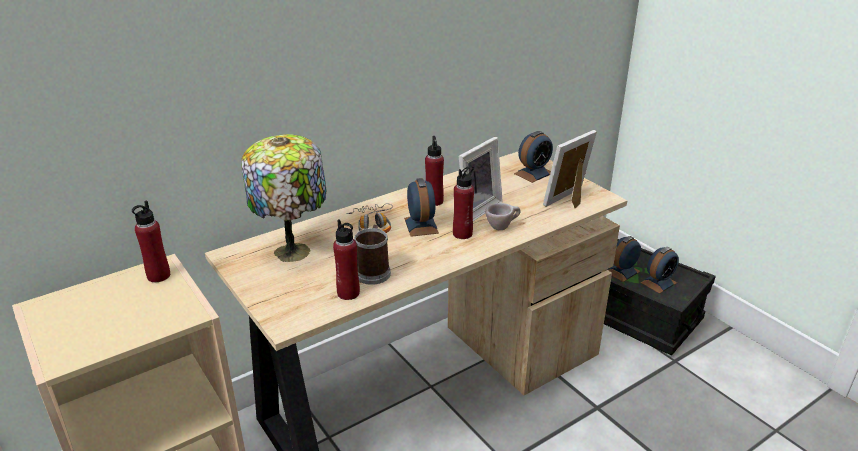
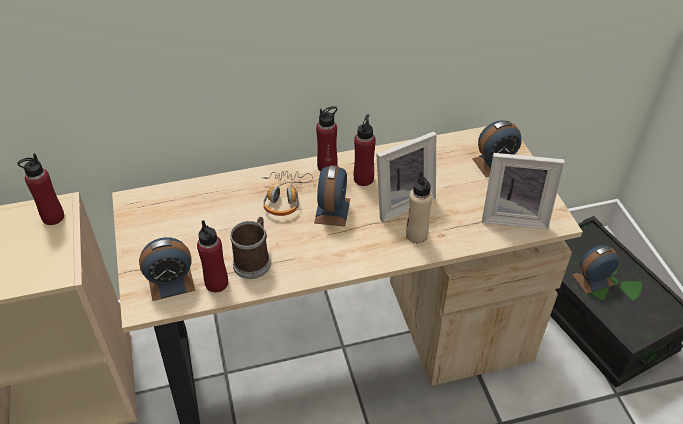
camera: 20 degrees right, 15 degrees up
(294, 250) = (193, 211): table lamp -> none
(462, 234) = (369, 234): red bottle -> red bottle (327, 166)
(502, 227) = (416, 235): beige cup -> beige bottle
(570, 200) = (514, 215): picture frame -> picture frame turned 150 degrees counterclockwise
(658, 282) = (628, 306): alarm clock -> alarm clock (171, 283)

